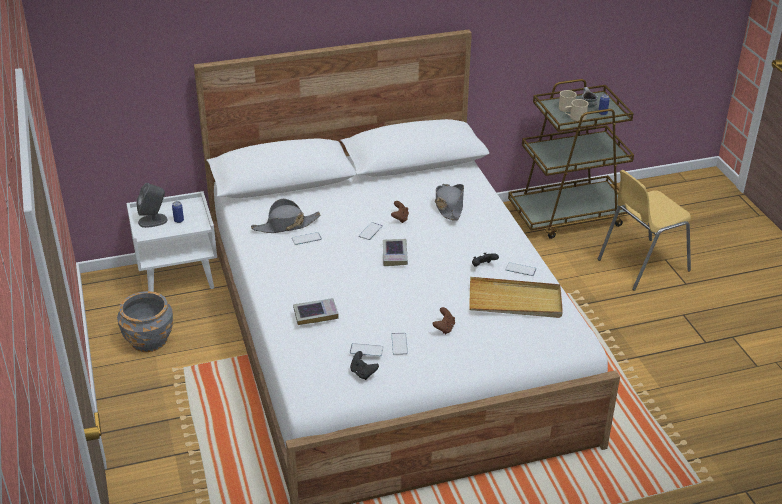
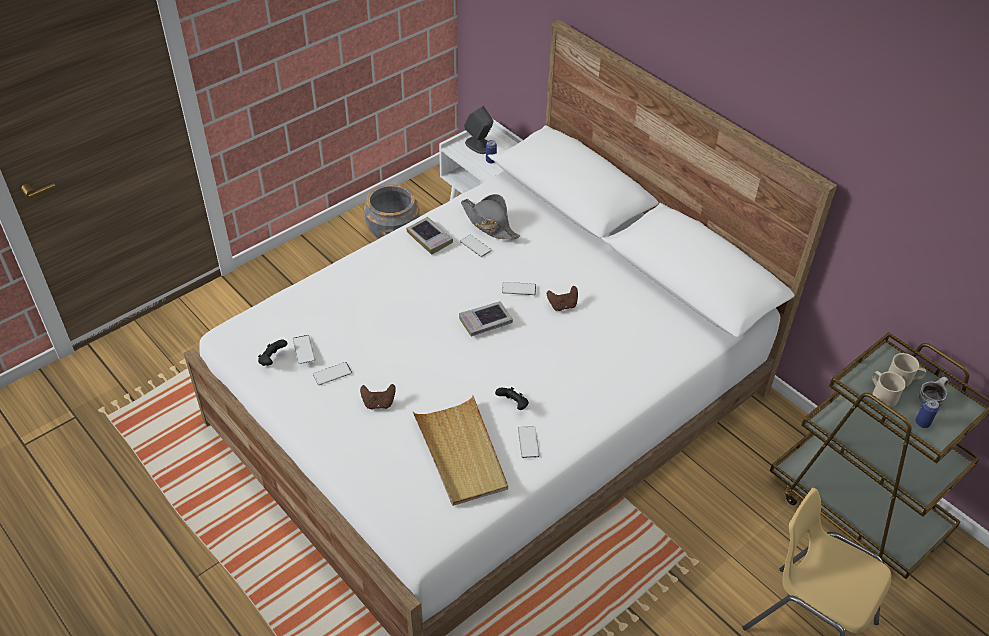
camera: 65 degrees right, 10 degrees up
(315, 314) = (344, 293): book -> book (429, 238)
(449, 206) = (616, 339): grey hat -> none

